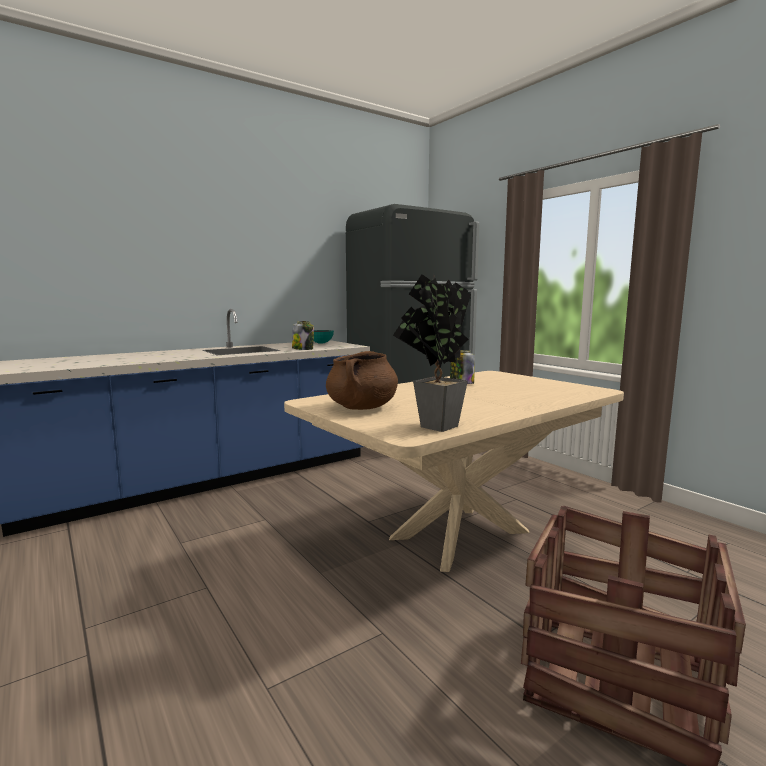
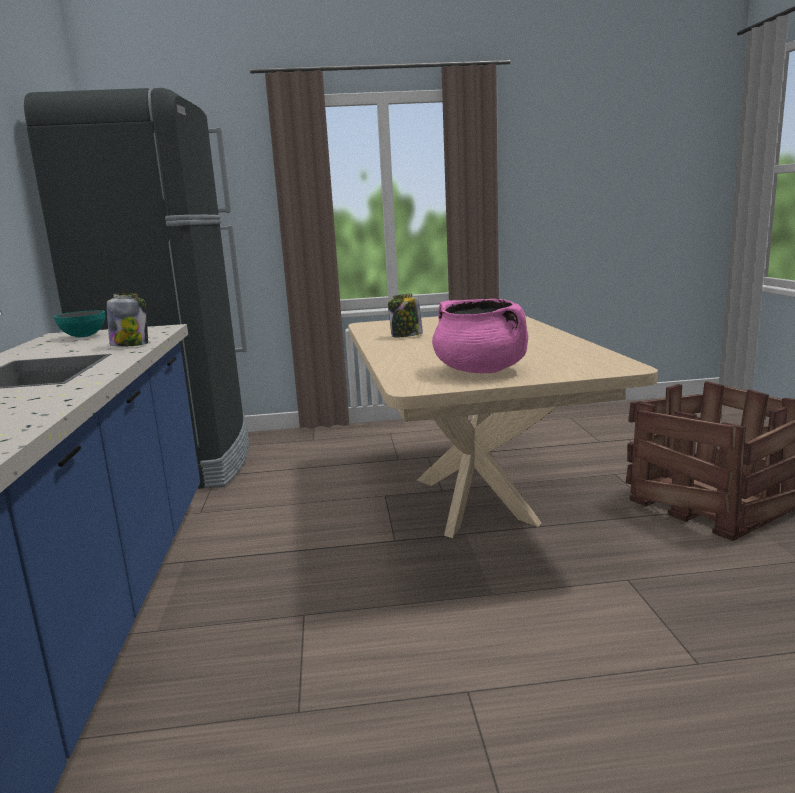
camera: 60 degrees left, 5 degrees up
(362, 407) = (481, 371): brown cooking pot -> pink cooking pot
(433, 427) = (593, 359): potted plant -> none

